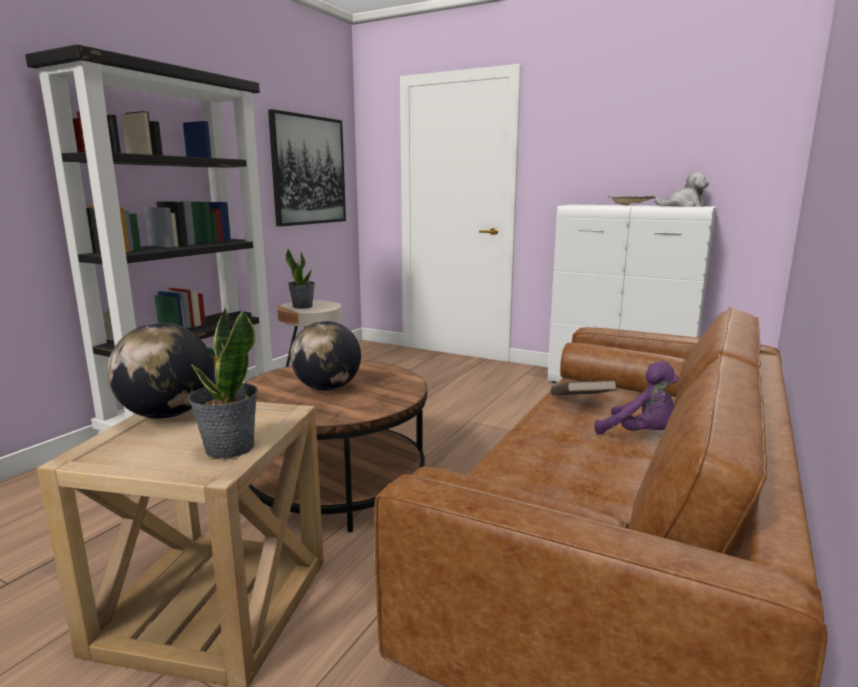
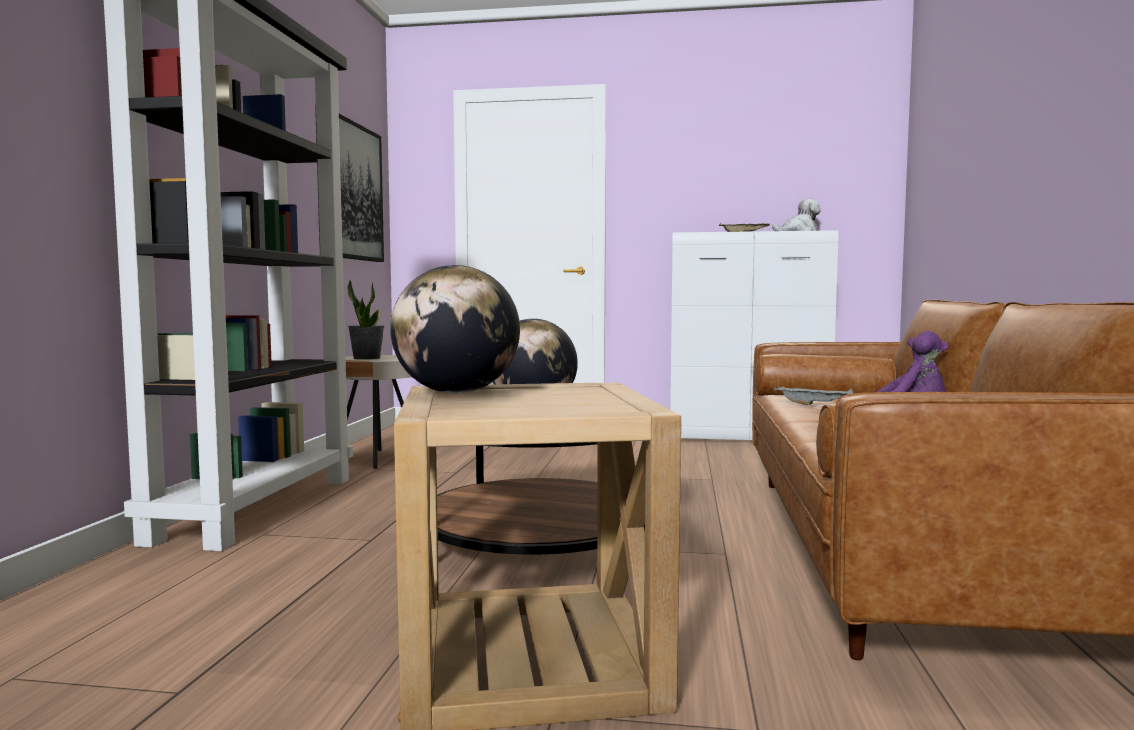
camera: 20 degrees left, 10 degrees down
(229, 448) = (606, 400): potted plant -> none
(580, 403) = (815, 404): brown book -> grey tray

